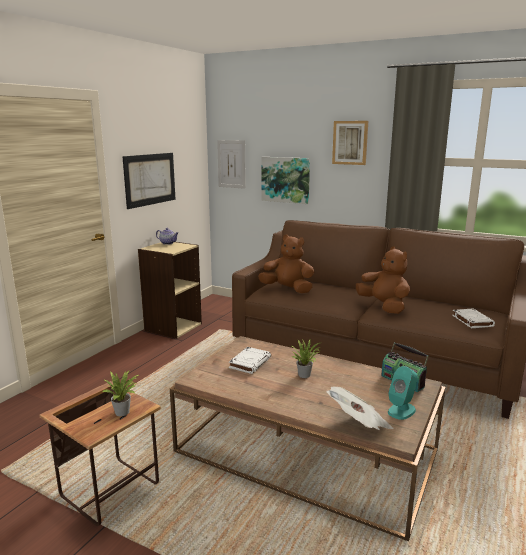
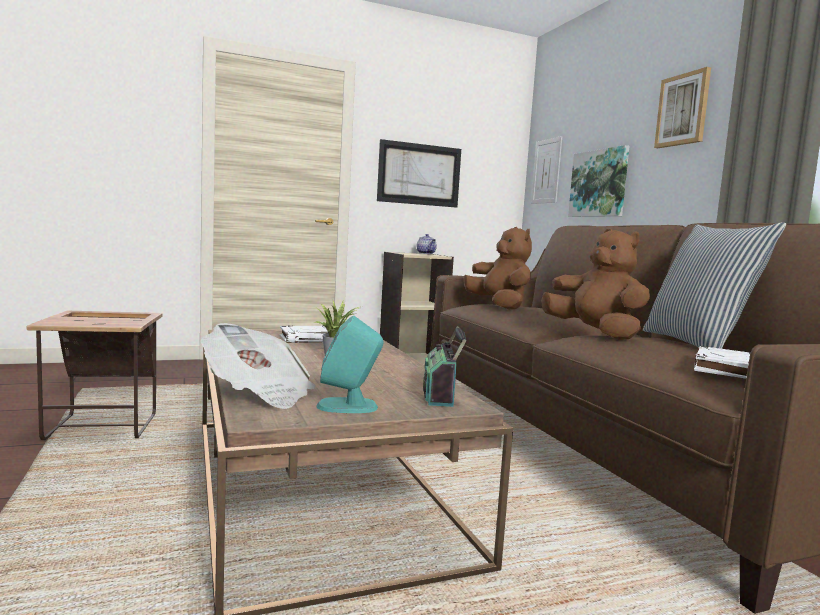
camera: 40 degrees right, 10 degrees down
(124, 412) = (107, 322): potted plant -> none
(384, 306) = (595, 334): brown plush toy -> brown plush toy turned 45 degrees counterclockwise
(424, 299) = (697, 344): none -> pillow

